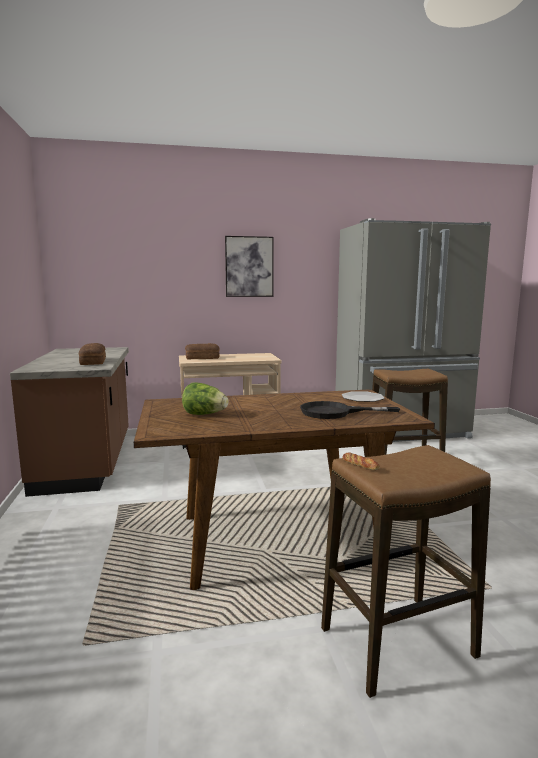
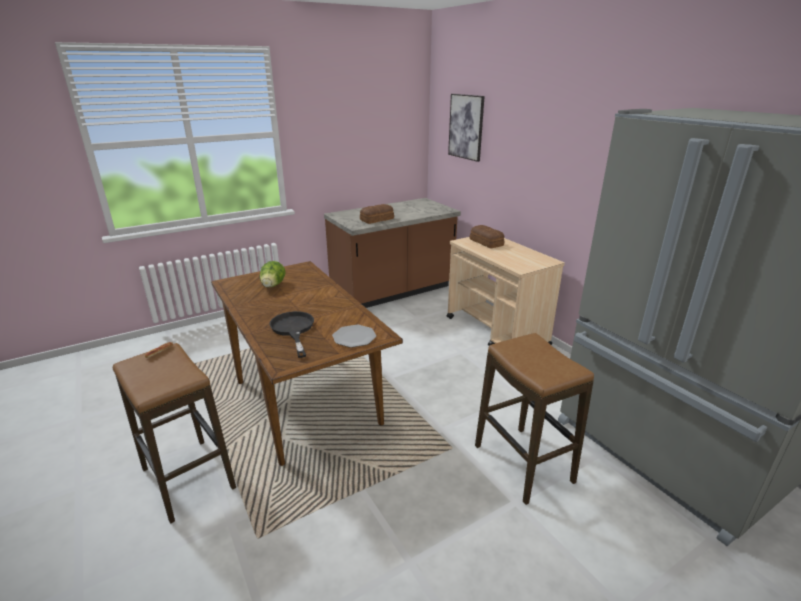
camera: 70 degrees right, 15 degrees up
(249, 267) = (565, 150): picture -> picture (466, 127)

